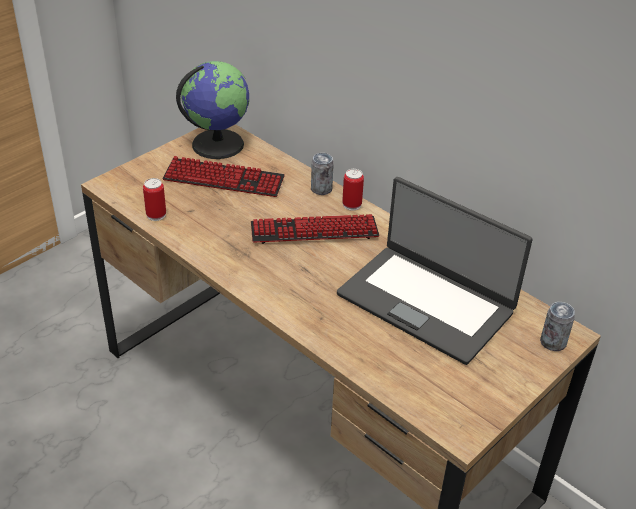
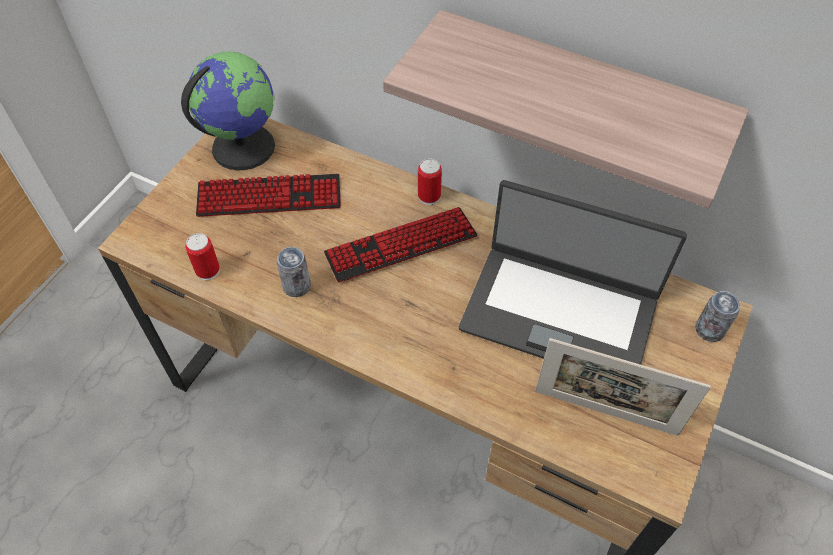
camera: 15 degrees left, 15 degrees up
(321, 189) = (387, 183): can -> can (297, 286)
(435, 375) = (605, 412): none -> picture frame
(467, 123) = (576, 99): none -> shelf

